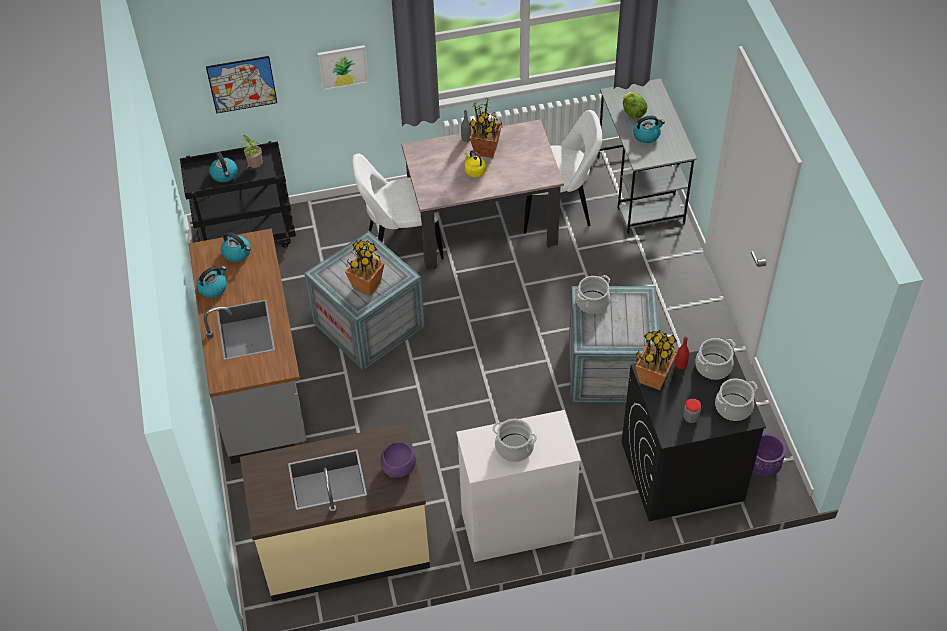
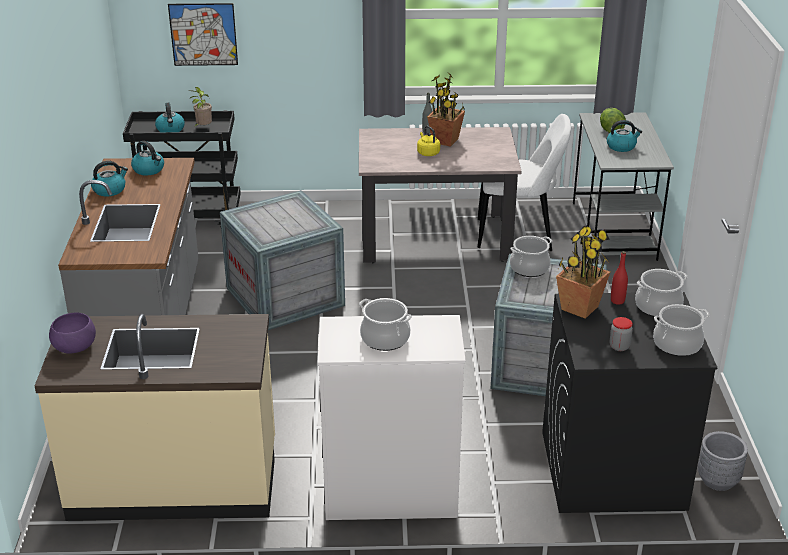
camera: 10 degrees right, 20 degrees down
(343, 67) = (308, 33): picture -> none
(366, 285) = (281, 228): potted plant -> none
(399, 466) = (241, 348): purple bowl -> purple bowl (75, 346)
(401, 244) = (344, 241): white chair -> none
(763, 467) = (718, 480): purple planter -> grey planter

